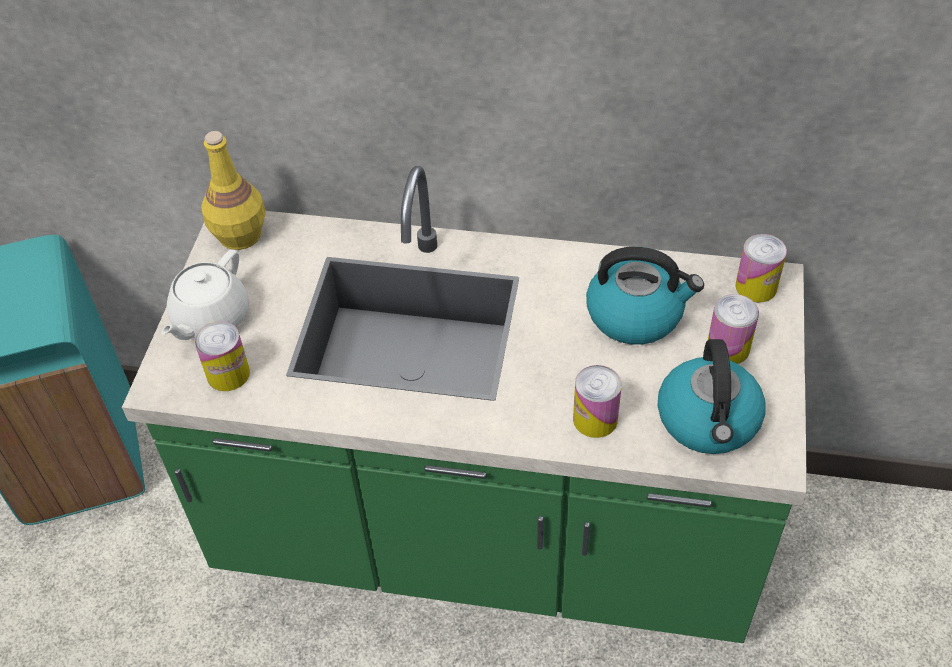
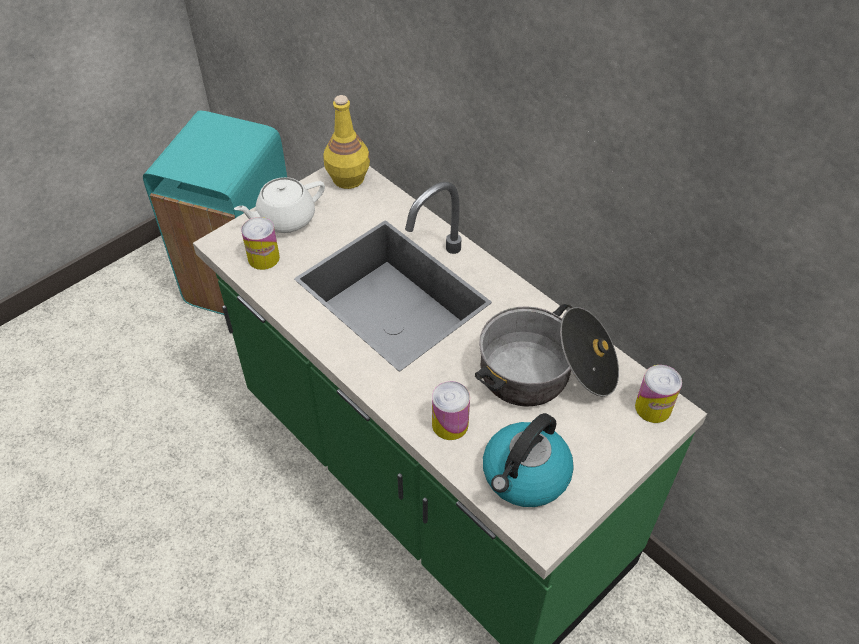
camera: 35 degrees right, 0 degrees up
(636, 314) = (546, 374): kettle -> cooking pot
(728, 347) = (589, 436): can -> none

